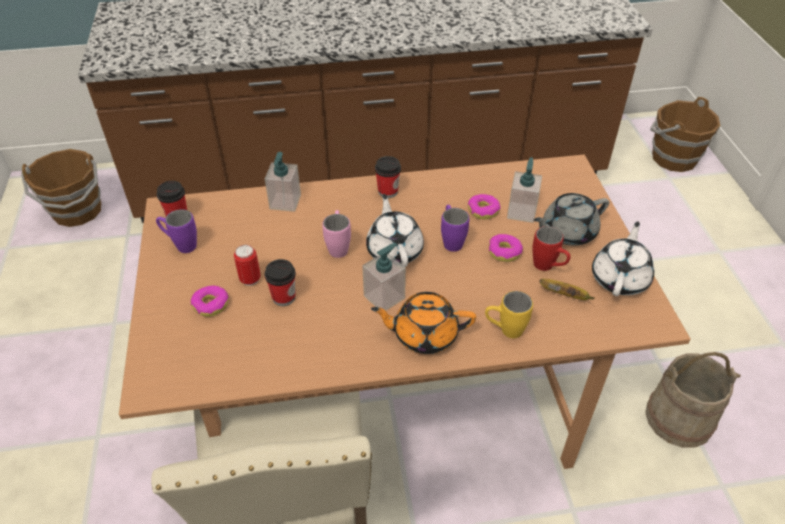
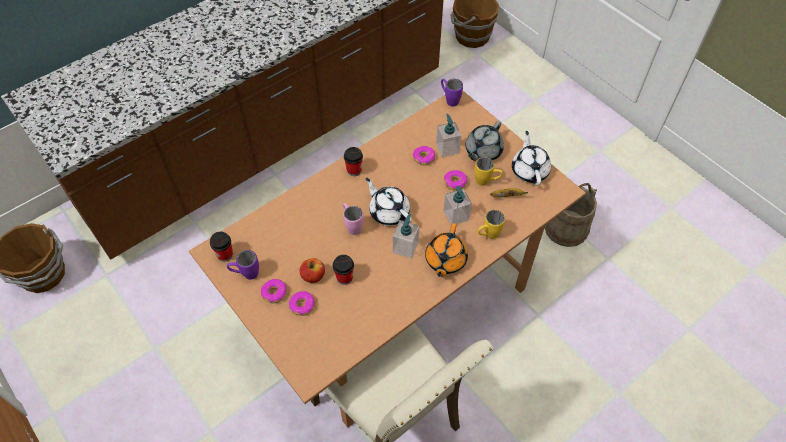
camera: 30 degrees left, 10 degrees up
(193, 277) = (274, 293): none -> donut
(250, 279) = (313, 276): can -> apple
(285, 202) = (291, 209): soap dispenser -> soap dispenser (456, 216)
(424, 334) = (445, 260): orange teapot -> orange teapot turned 45 degrees counterclockwise
(451, 240) = (418, 189): purple mug -> purple mug (449, 100)
(548, 267) = (486, 181): red mug -> yellow mug

